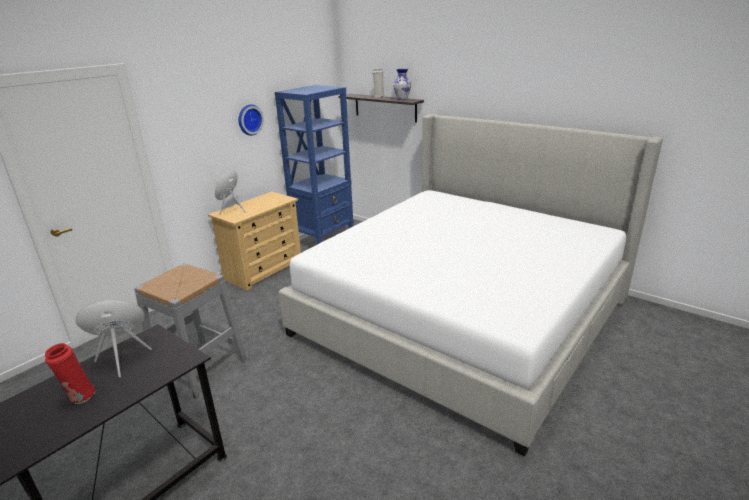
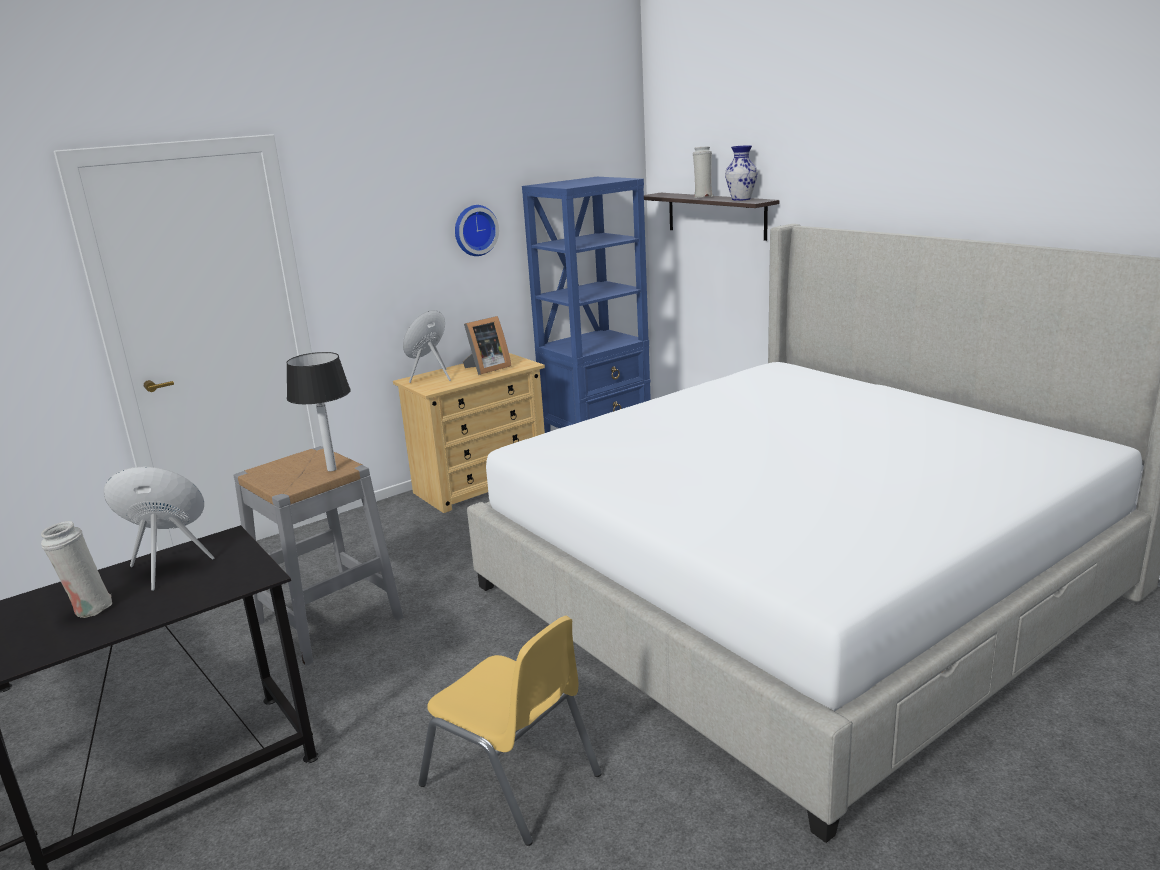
camera: 15 degrees right, 5 degrees down
(79, 396) = (88, 609): red vase -> white vase
(200, 278) = (332, 469): none -> table lamp
(264, 203) = (486, 369): none -> picture frame
(348, 450) = (511, 780): none -> yellow chair

